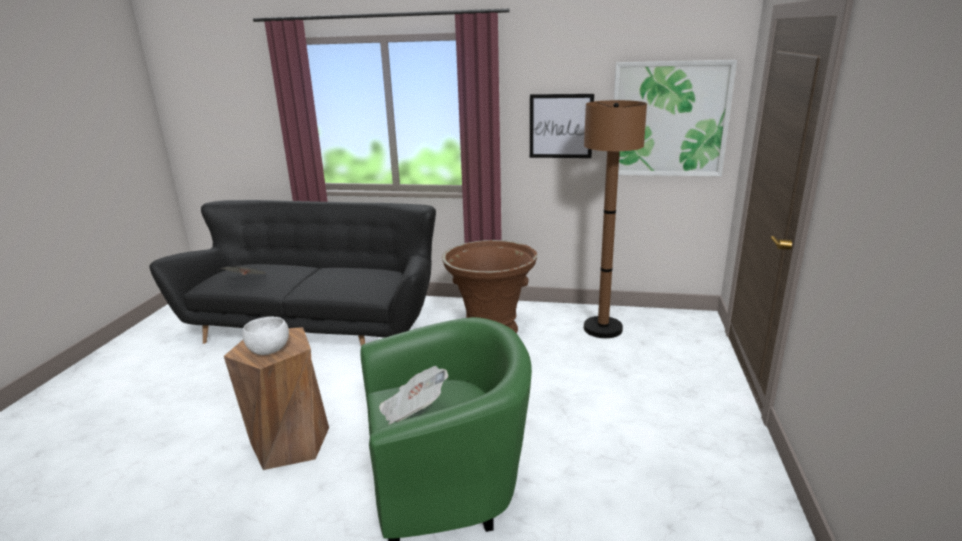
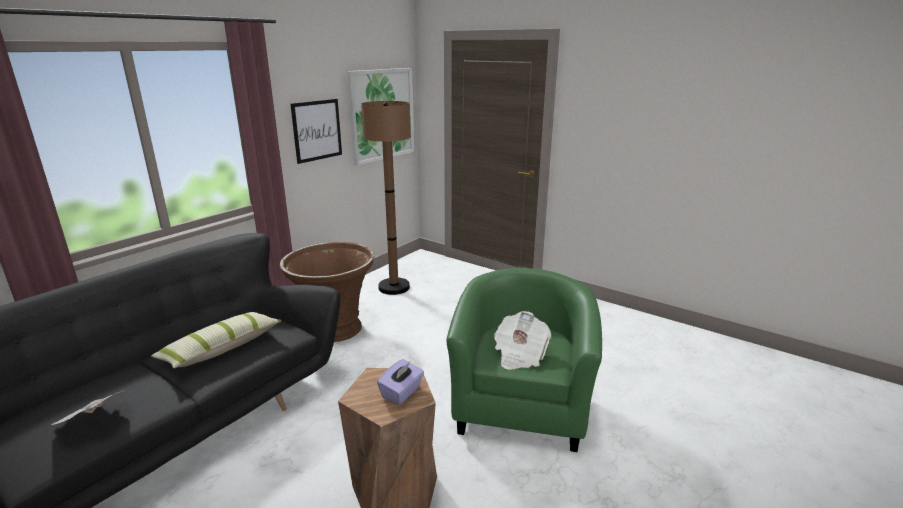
camera: 65 degrees left, 0 degrees up
(270, 351) = (402, 392): white bowl -> purple tissue box
(342, 281) = (221, 349): none -> pillow

